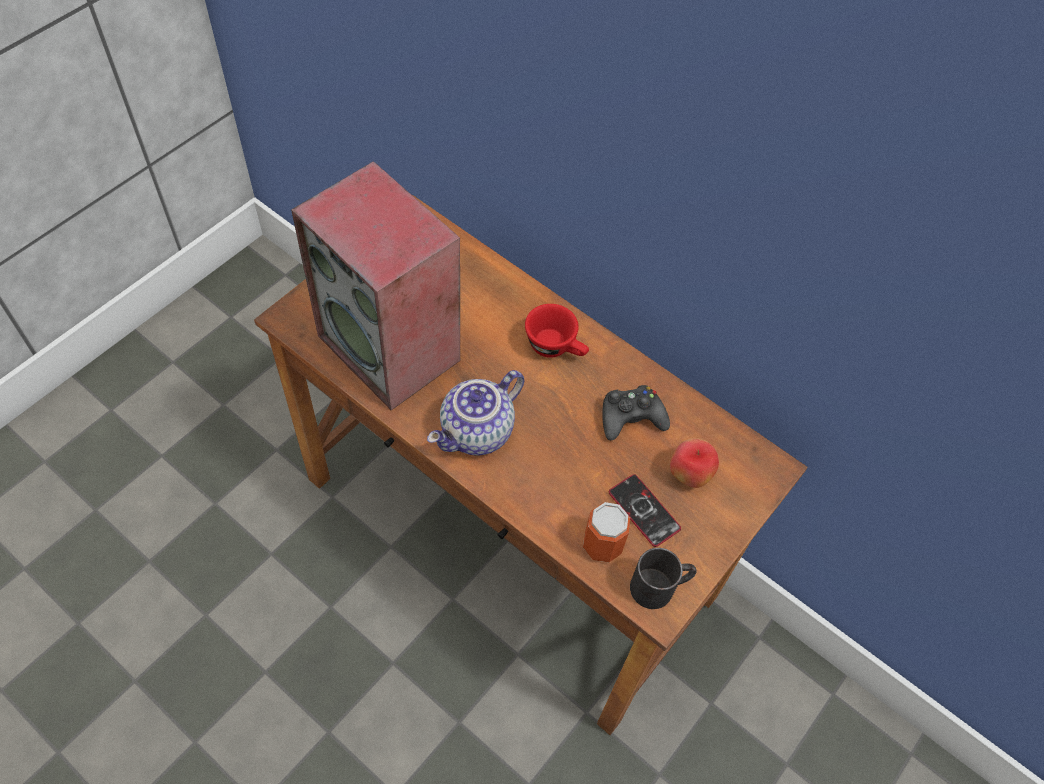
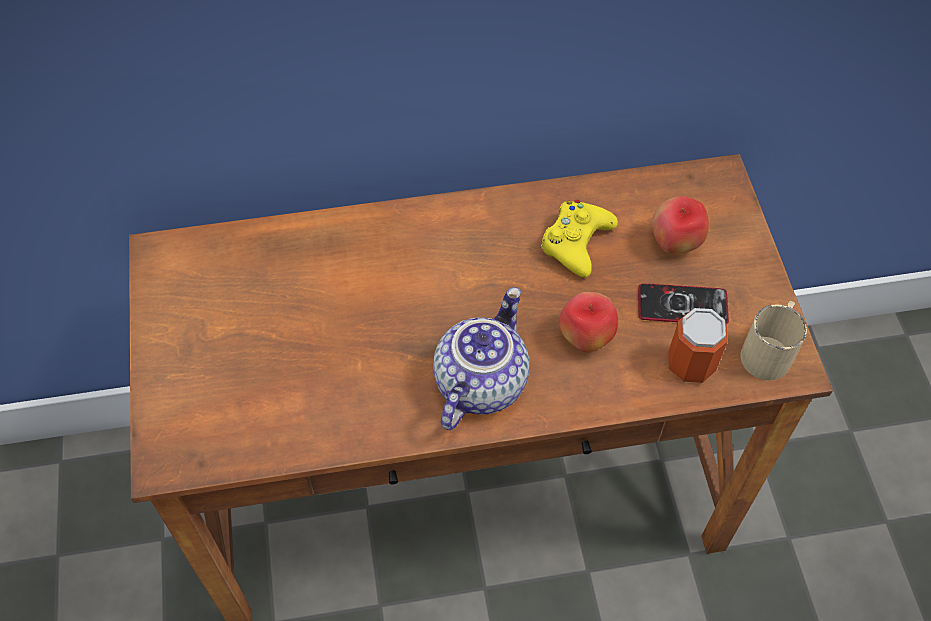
camera: 45 degrees left, 0 degrees up
(391, 348) = (304, 388): speaker -> none
(477, 433) = (479, 382): teapot -> teapot turned 150 degrees counterclockwise
(556, 347) = (443, 245): red cup -> none
(564, 471) = (585, 338): none -> apple
(631, 417) = (576, 243): black game controller -> yellow game controller
(660, 586) = (769, 349): black mug -> beige mug

